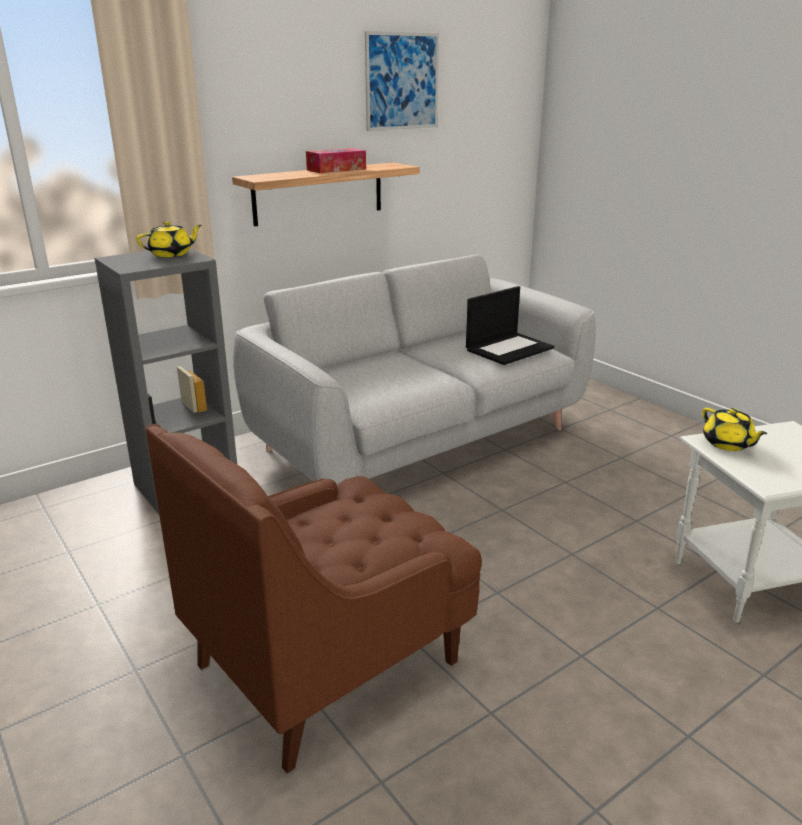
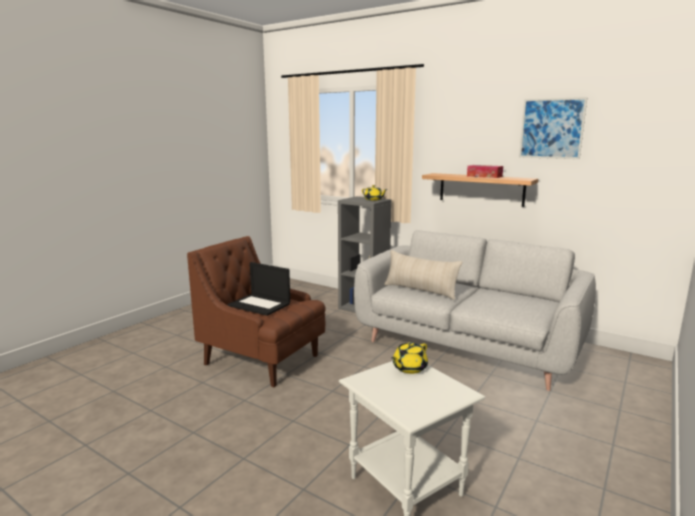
camera: 70 degrees right, 10 degrees down
(393, 383) = (420, 290): none -> beige pillow
(509, 348) = (514, 307): laptop -> laptop (260, 304)

